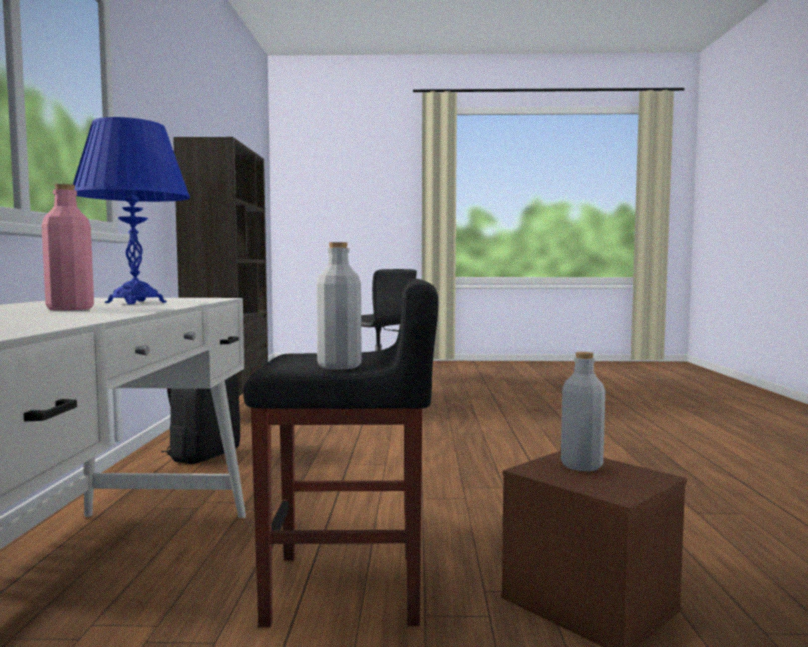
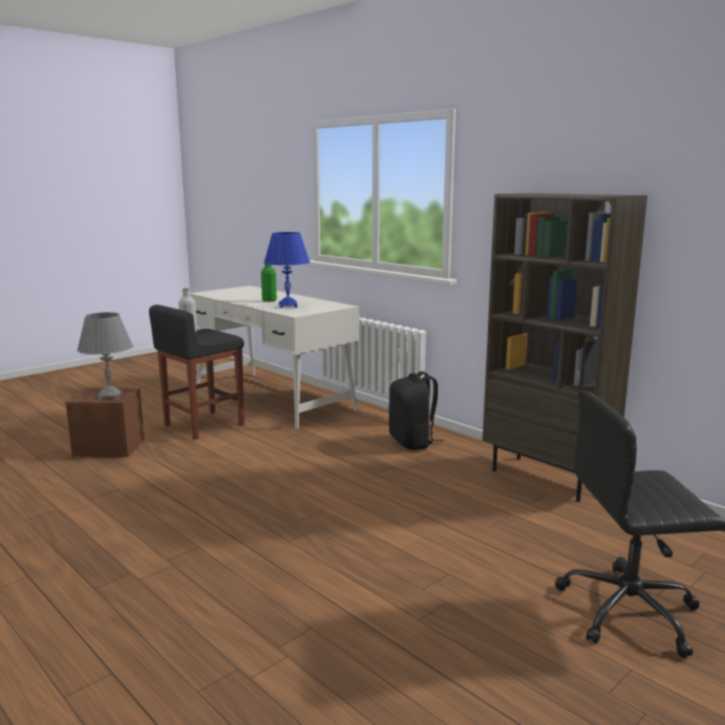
camera: 135 degrees right, 10 degrees up
(70, 309) = (269, 300): pink bottle -> green bottle
(581, 465) = (110, 396): grey bottle -> grey table lamp

